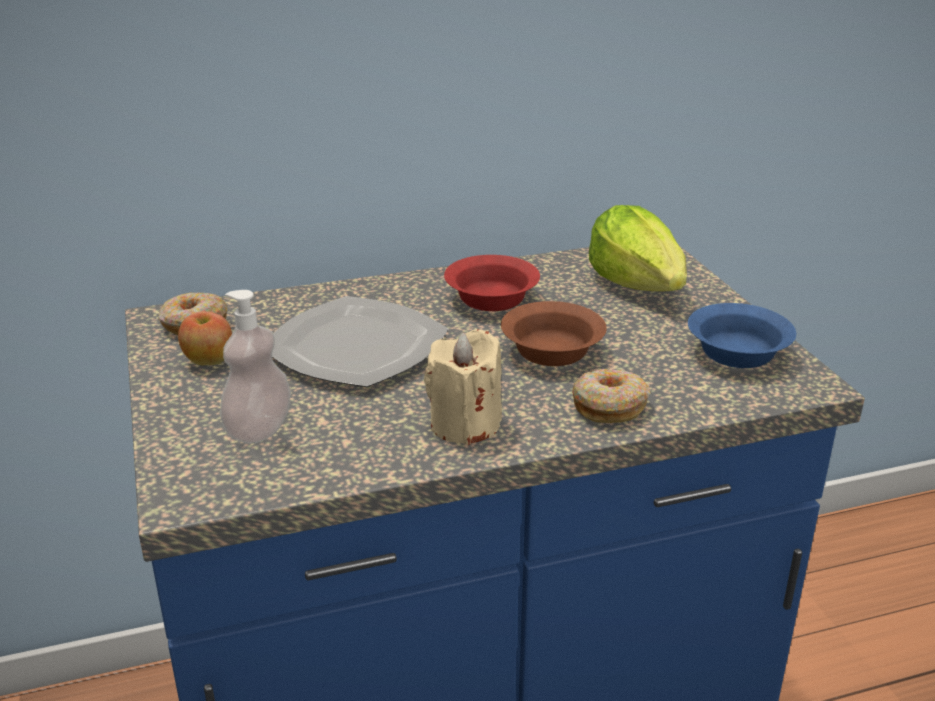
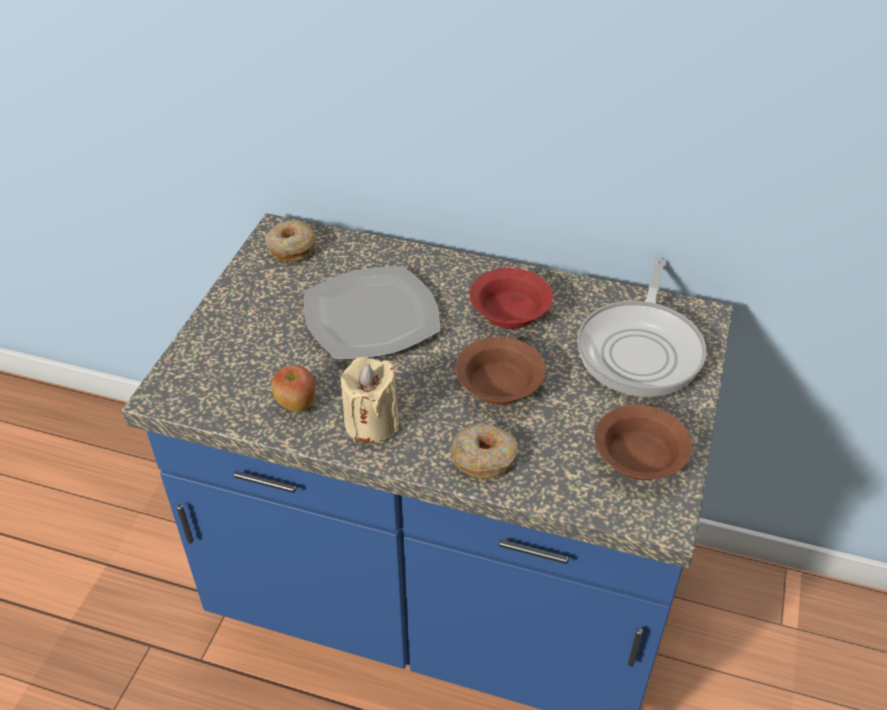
camera: 35 degrees right, 15 degrees up
(208, 361) = (271, 286): apple -> apple (296, 404)
(259, 429) = (248, 361): soap dispenser -> none
(638, 285) = (641, 349): lettuce -> frying pan
(738, 355) = (637, 459): blue bowl -> brown bowl

